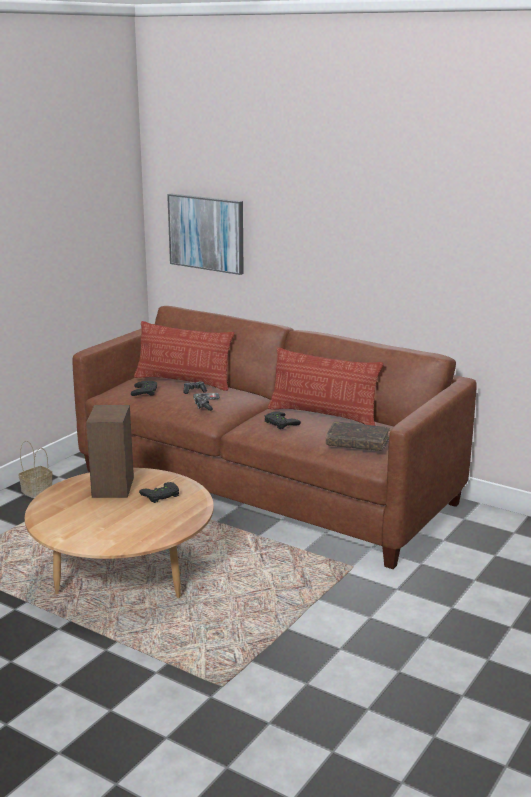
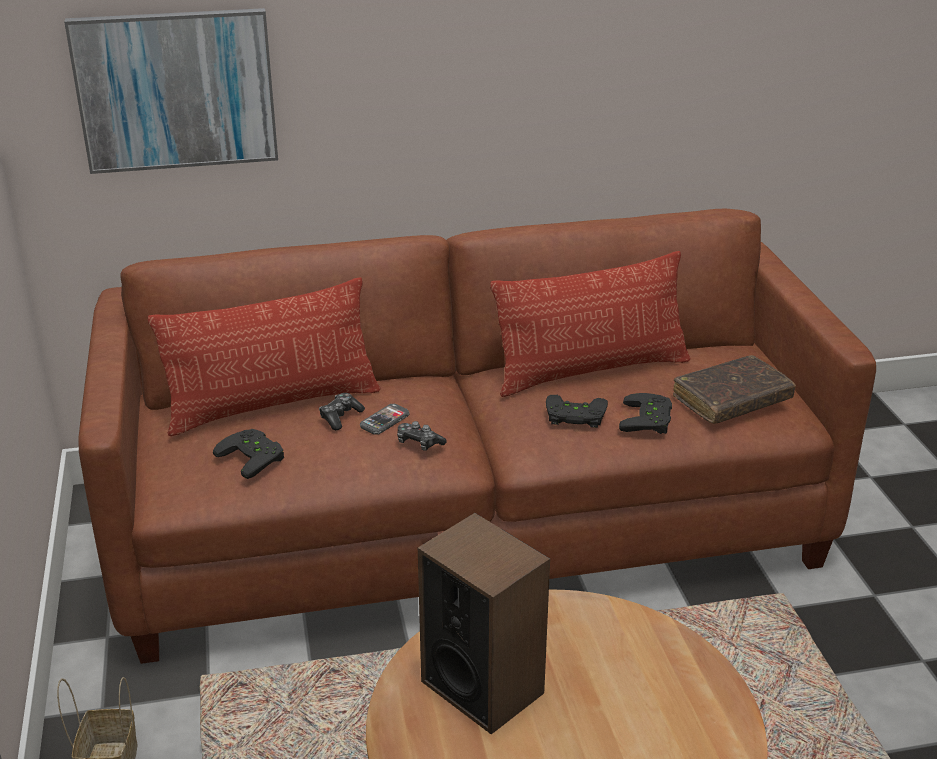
camera: 45 degrees left, 10 degrees up
(161, 496) = (583, 653): black game controller -> black game controller (650, 419)

